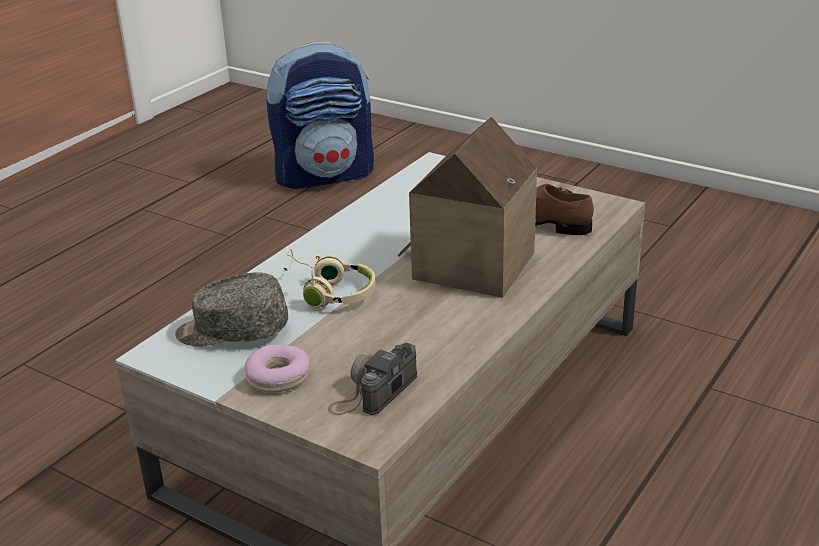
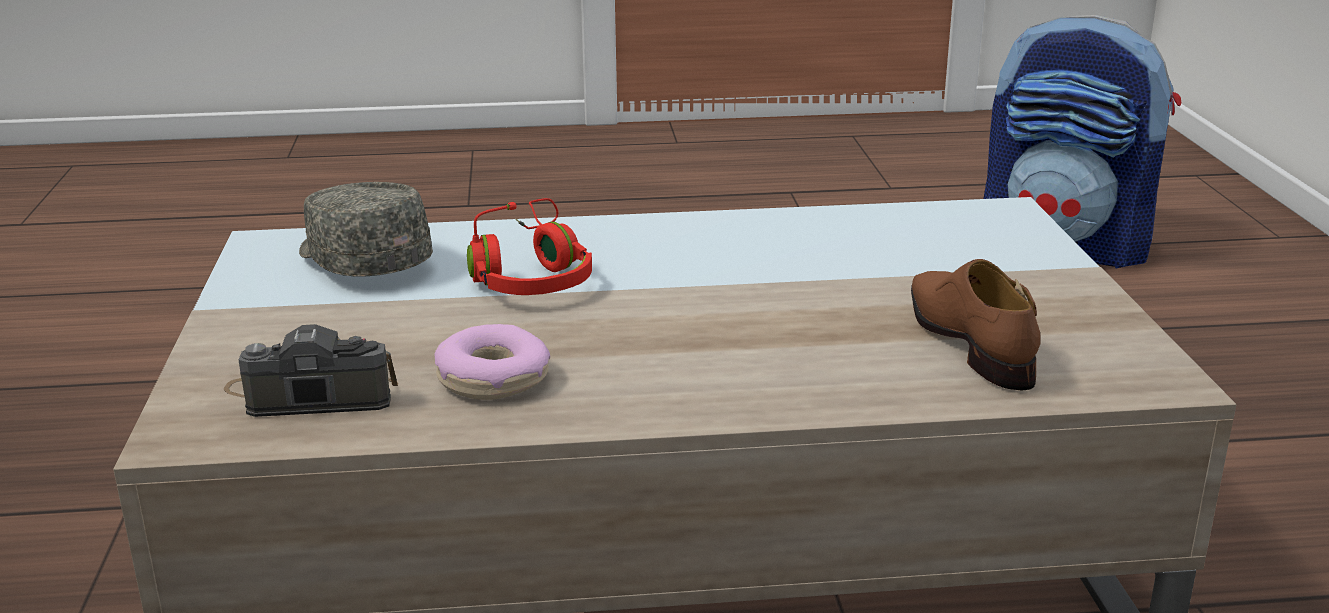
camera: 50 degrees right, 5 degrees down
(278, 377) = (282, 323): donut -> donut (493, 379)
(328, 291) = (531, 275): beige headphones -> red headphones
(467, 265) = (746, 335): toy house -> none

